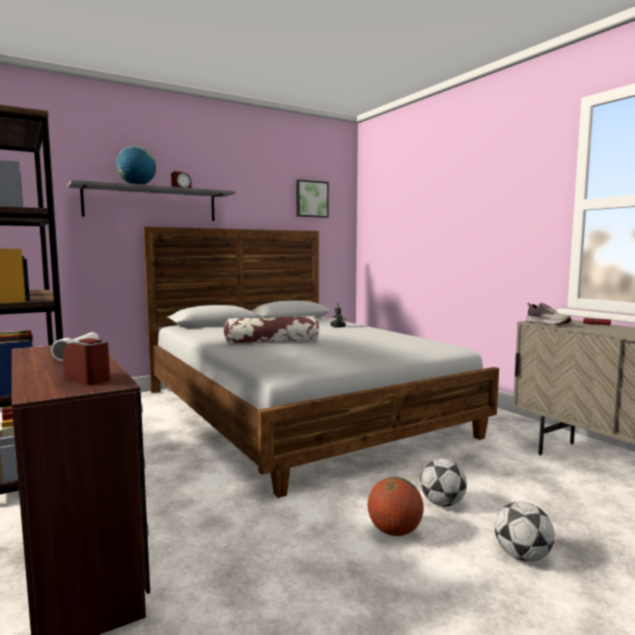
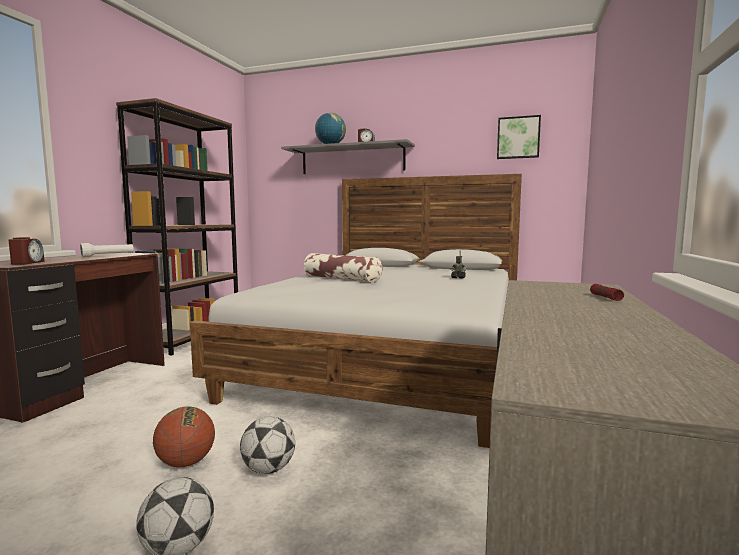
camera: 50 degrees right, 0 degrees up
(547, 323) = (528, 286): shoe -> none

